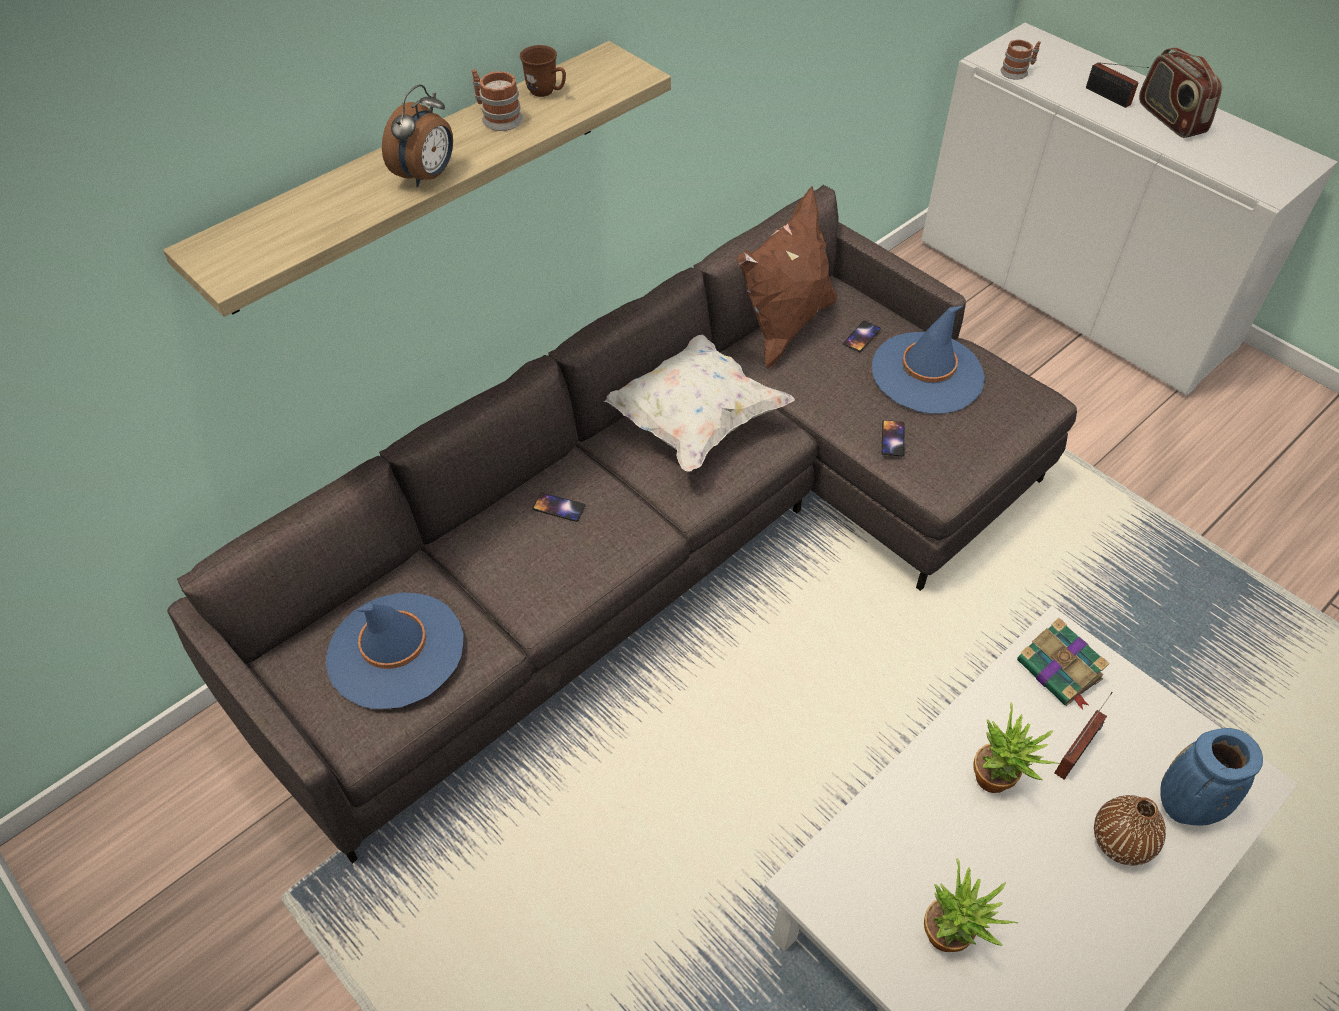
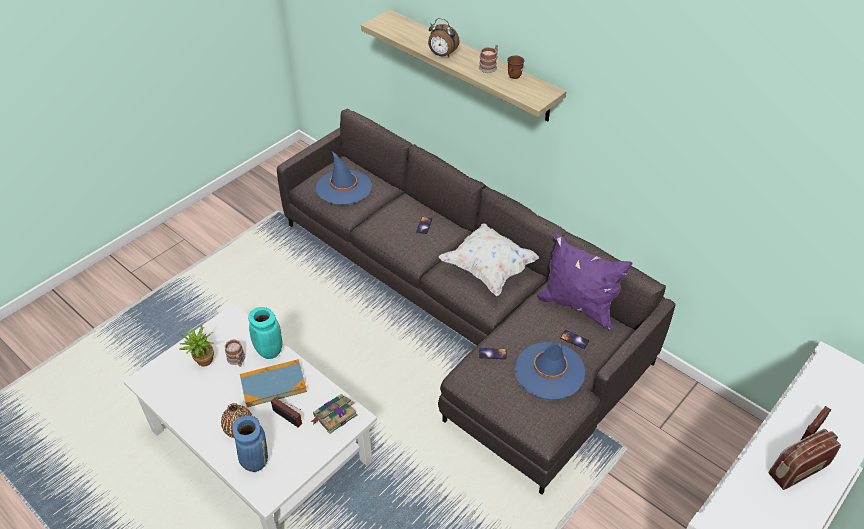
camera: 85 degrees right, 5 degrees down
(784, 326) = (577, 306): brown pillow -> purple pillow
(909, 796) = (268, 351): none -> turquoise vase
(998, 782) = (273, 384): potted plant -> book
(1018, 71) = (821, 375): mug -> mug (237, 360)

